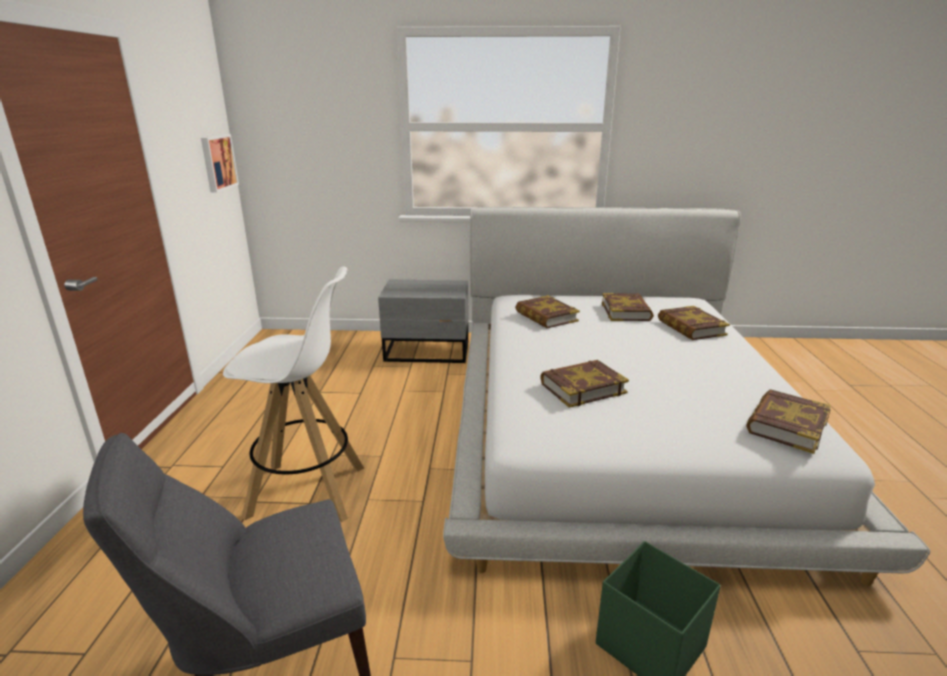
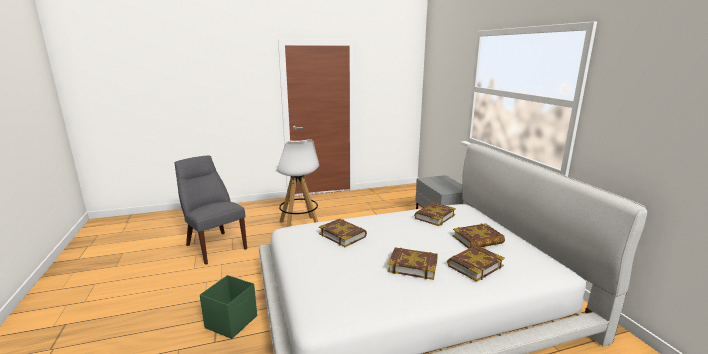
camera: 70 degrees right, 5 degrees down
(217, 162) = (404, 97): picture -> none
(786, 425) = (334, 300): book -> book (413, 266)

